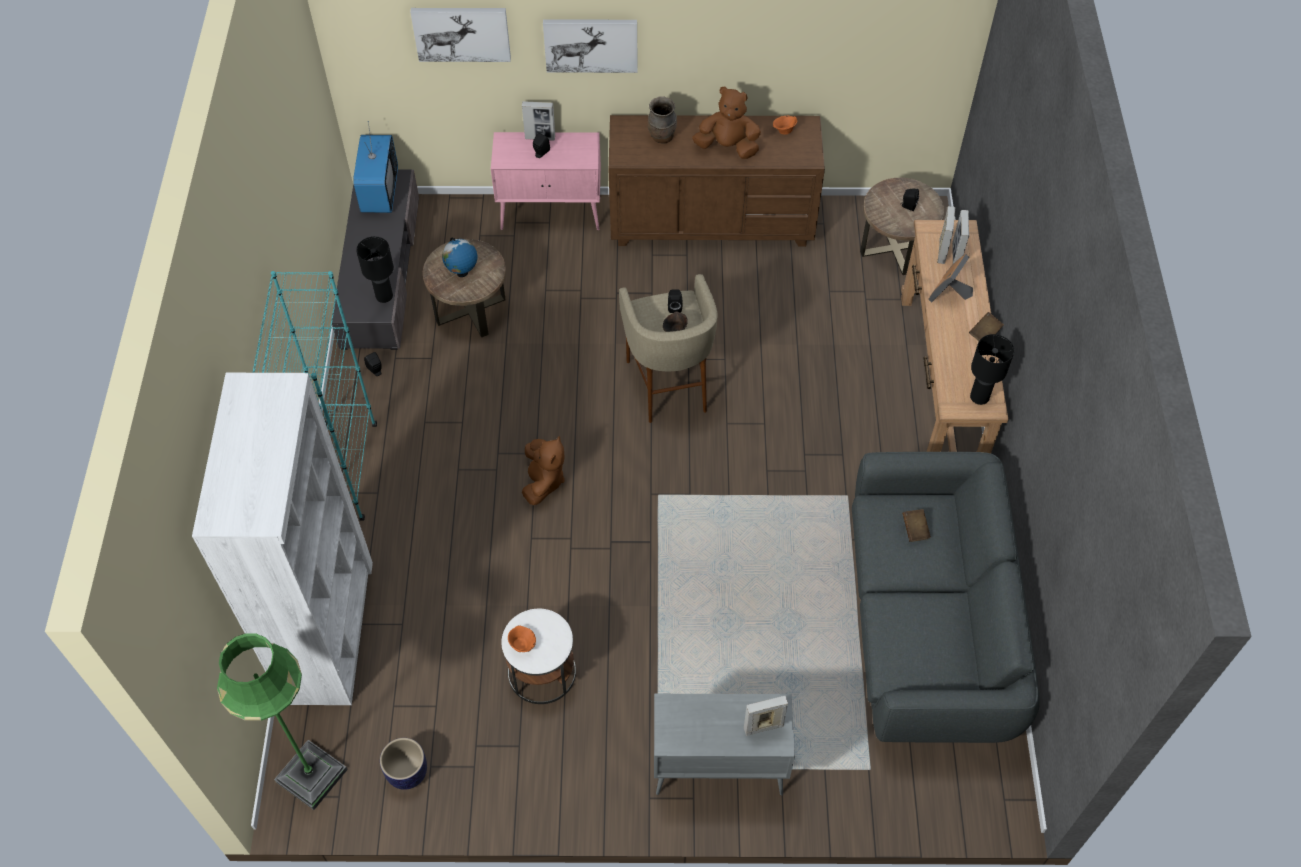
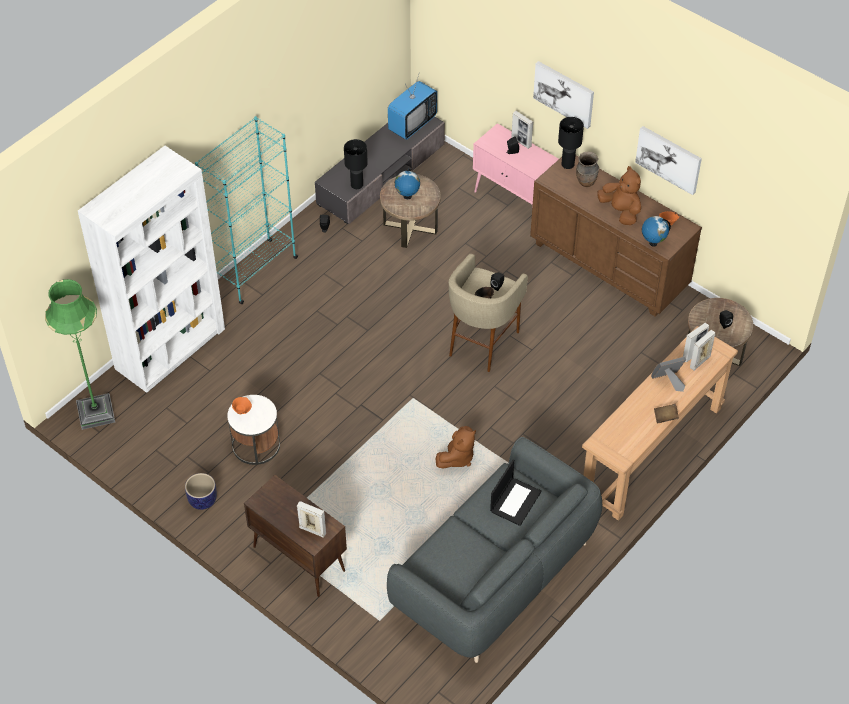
camera: 40 degrees right, 5 degrees down
(408, 772) = (142, 445): planter -> planter (203, 500)
(461, 33) = (490, 44): picture -> picture (669, 159)
(543, 481) = (356, 347): brown plush toy -> brown plush toy (457, 457)
(717, 768) = (298, 558): grey cabinet -> brown cabinet
(792, 160) = (653, 243): none -> globe
(915, 529) = (515, 501): brown book -> laptop
(980, 396) = (620, 449): black table lamp -> black table lamp (568, 164)

